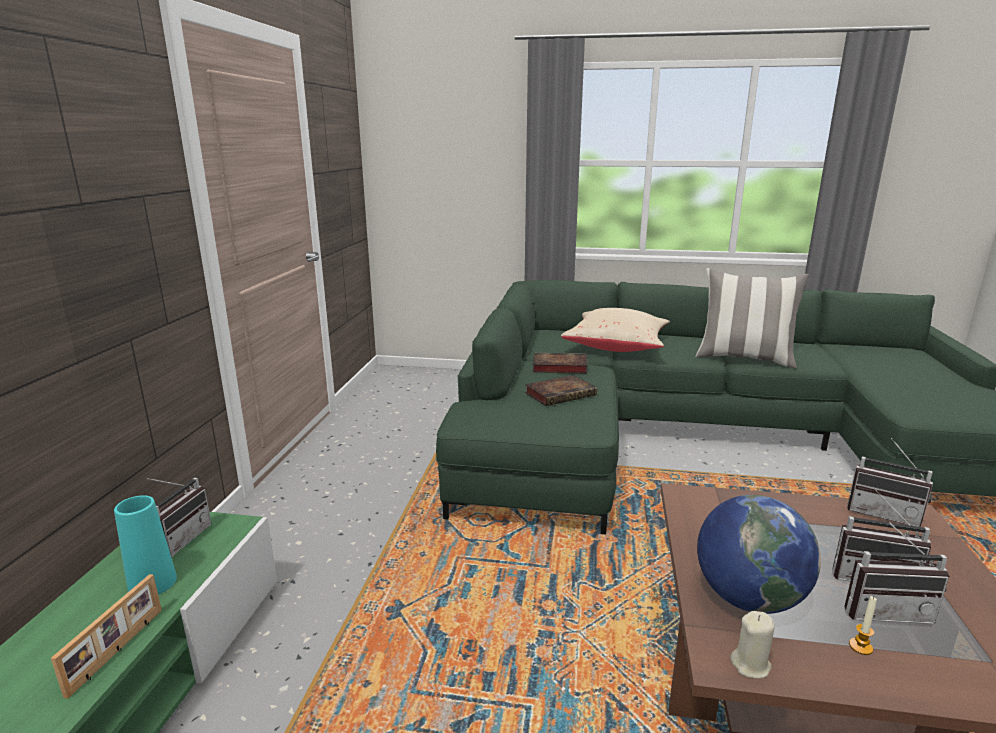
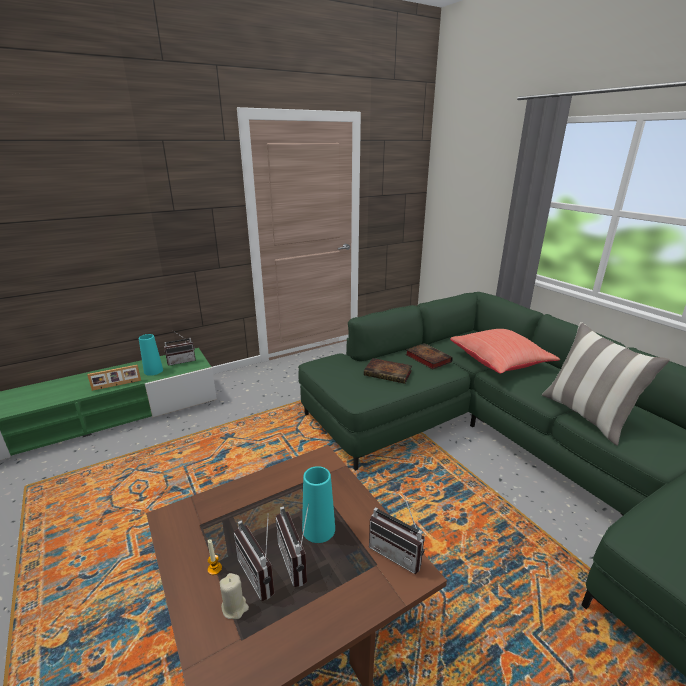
camera: 50 degrees right, 5 degrees up
(617, 347) = (500, 363): beige pillow -> red pillow
(748, 598) = (231, 512): globe -> none
(750, 665) = (171, 528): beige candle -> beige candle (235, 607)
(822, 544) = (318, 529): none -> turquoise vase
(884, 513) = (398, 552): radio -> radio turned 45 degrees counterclockwise

